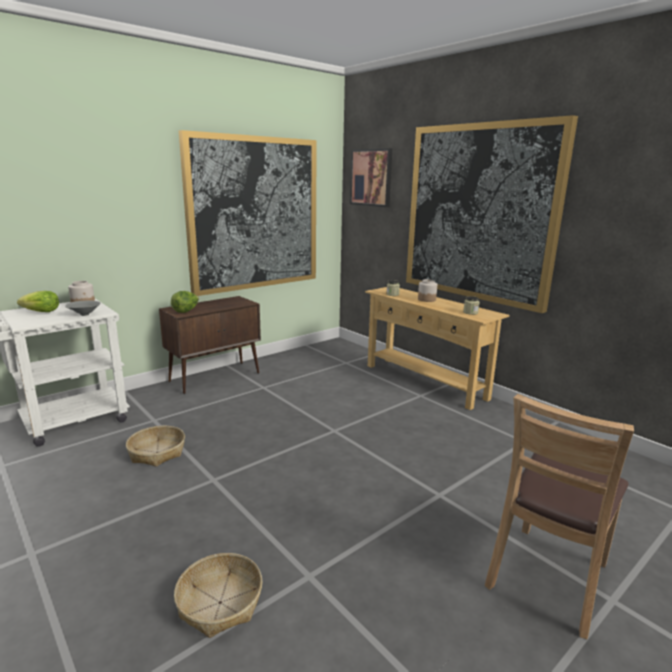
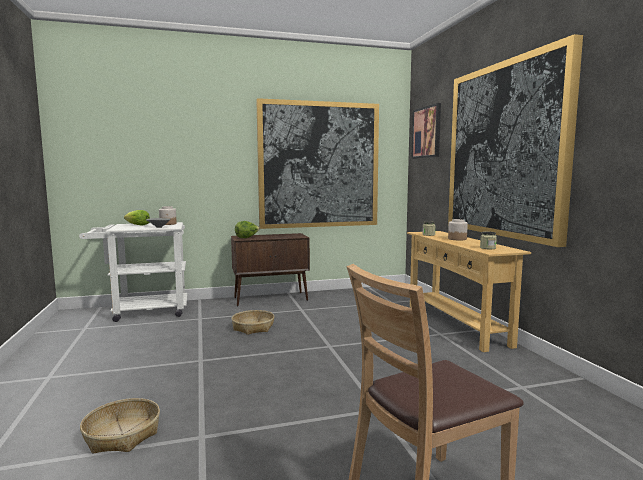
camera: 25 degrees right, 10 degrees down
(157, 452) = (181, 337): basket -> basket (253, 328)

